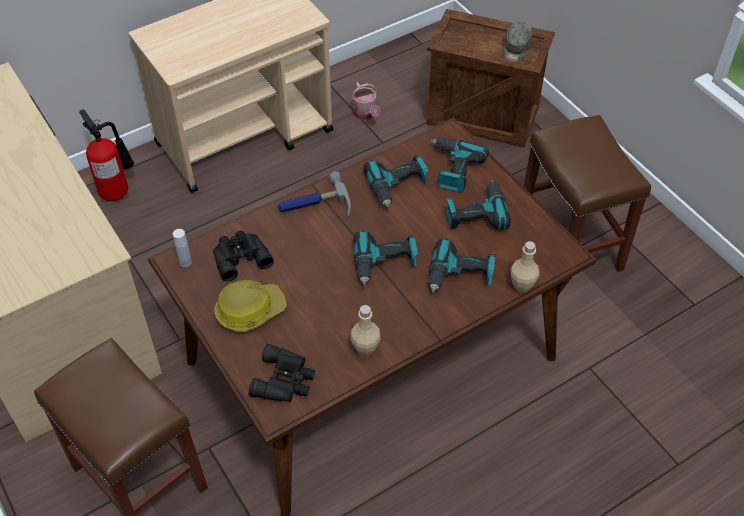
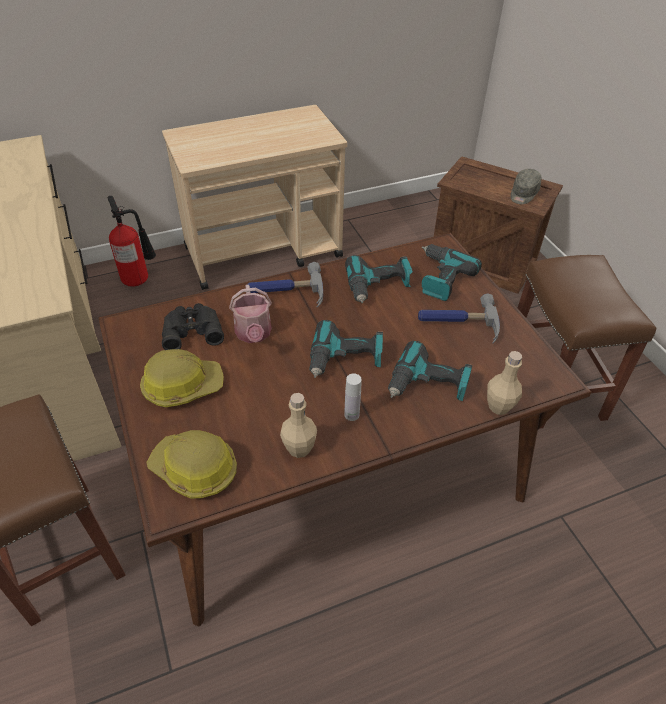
camera: 10 degrees right, 5 degrees down
(185, 262) = (134, 326): white bottle -> white bottle (351, 415)
(285, 380) = (195, 470): black binoculars -> hard hat
(366, 114) = (375, 247): watering can -> watering can (254, 334)
(476, 213) = (457, 323): power drill -> hammer

